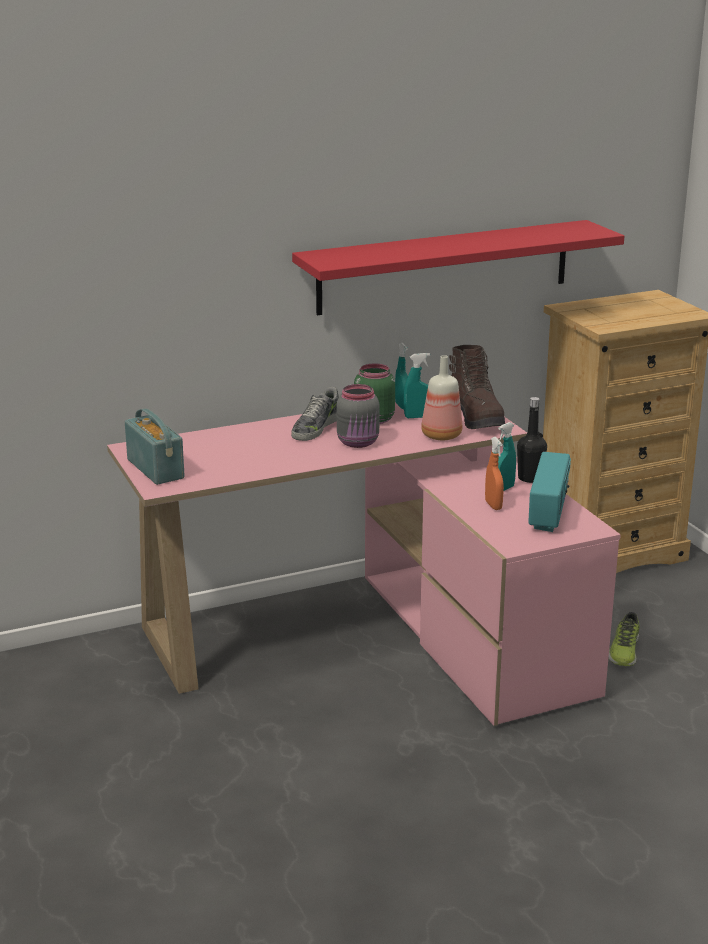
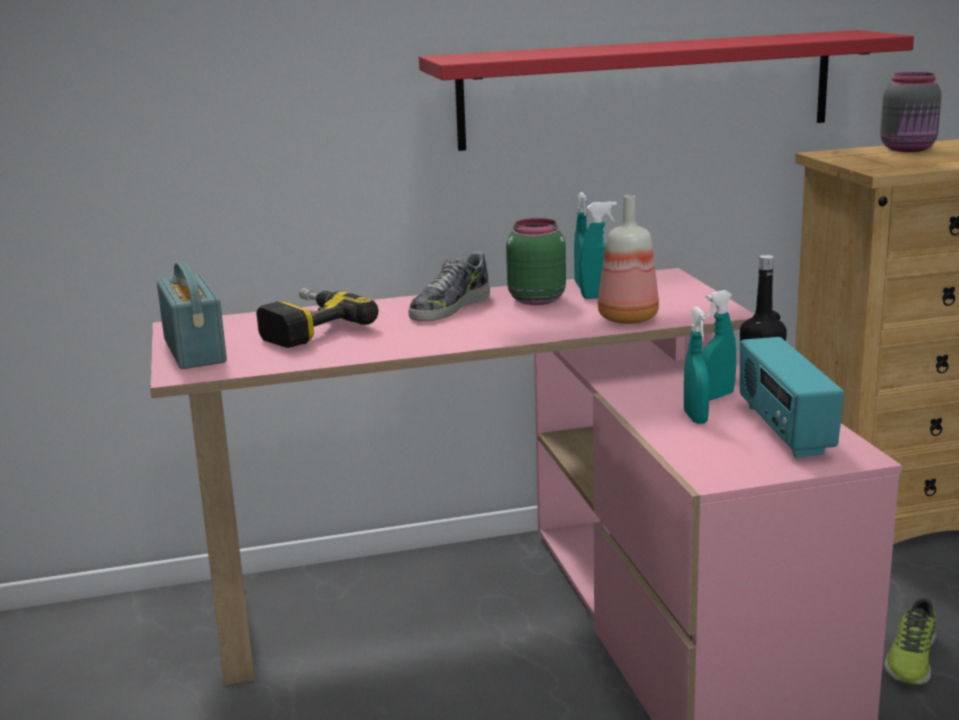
camera: 10 degrees right, 5 degrees down
(223, 448) = (306, 328): none -> power drill
(359, 443) = (502, 325): grey jar -> grey jar (909, 149)
(477, 417) = (687, 298): brown boot -> none
(493, 505) = (695, 418): orange spray bottle -> turquoise spray bottle
(549, 513) = (783, 431): radio -> radio turned 150 degrees clockwise

